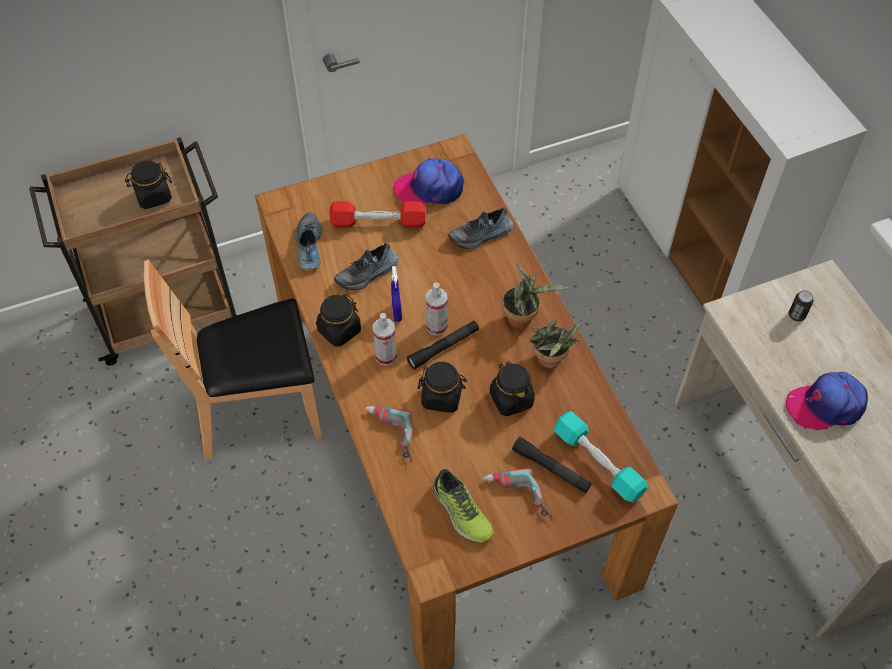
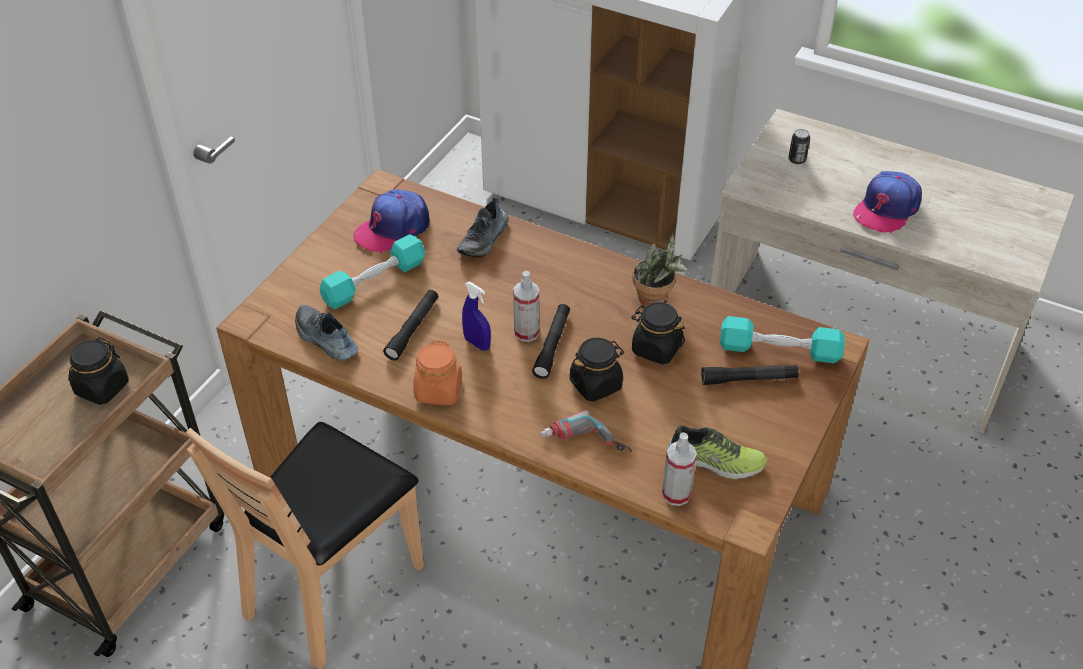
camera: 40 degrees left, 10 degrees down
(339, 331) = (438, 391): black jar -> orange jar
(367, 274) = (413, 329): shoe -> black flashlight
(378, 222) = (374, 282): red dumbbell -> turquoise dumbbell
(386, 356) = (507, 384): spray bottle -> spray bottle (676, 494)
(516, 499) = (748, 421): power drill -> none
(523, 318) = (595, 282): potted plant -> none

